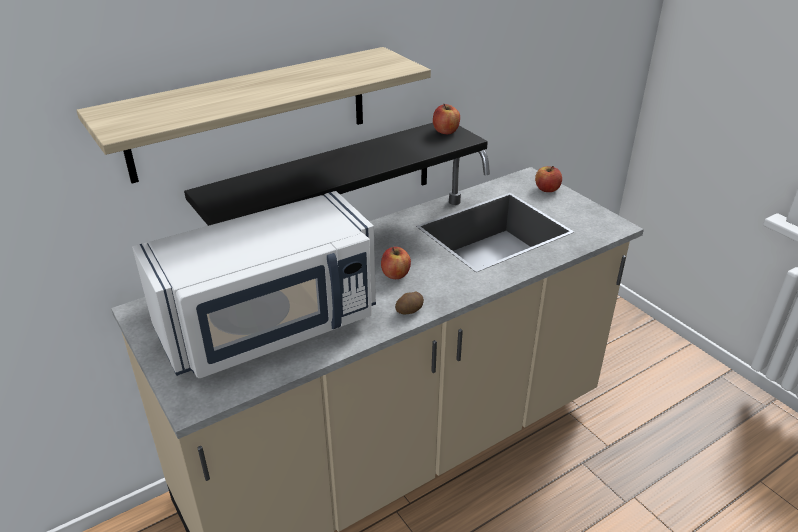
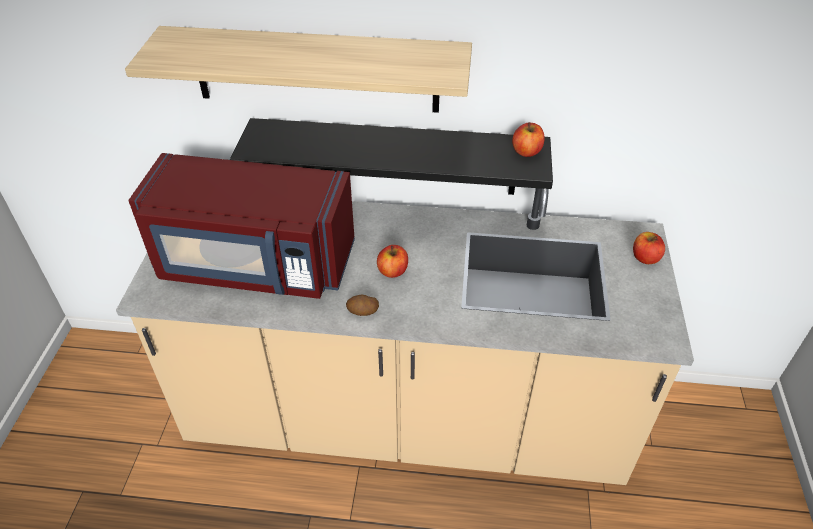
camera: 40 degrees right, 10 degrees up
(271, 326) = (254, 264): white microwave -> red microwave

